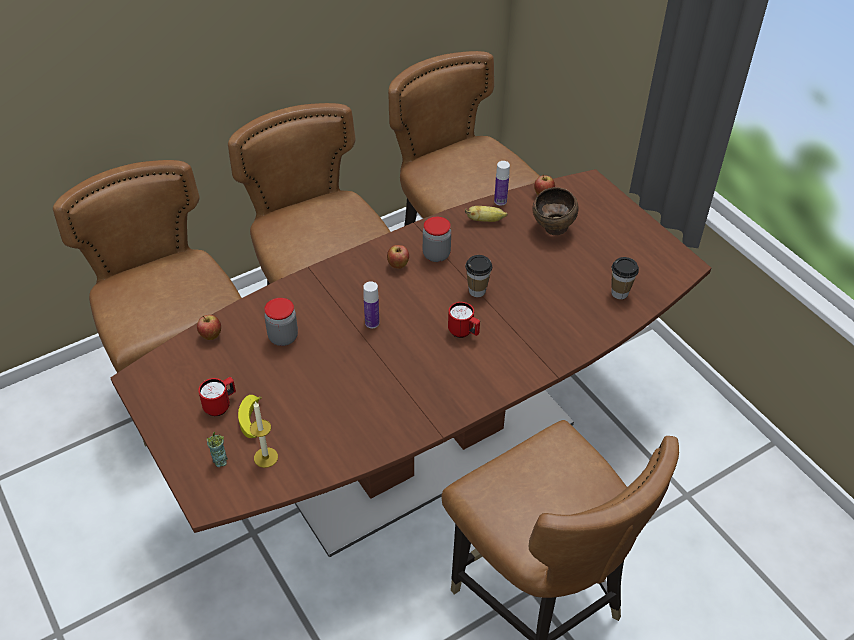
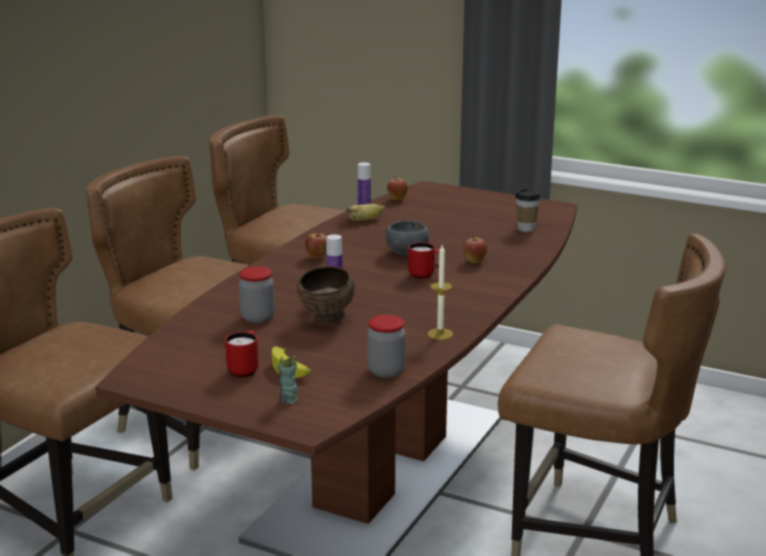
camera: 30 degrees left, 25 degrees down
(211, 336) = (179, 335): apple -> apple (474, 262)
(266, 457) = (333, 385): candle -> candle (440, 334)
(436, 255) = (345, 245): jar -> jar (386, 371)
(477, 291) = (407, 253): cup -> grey bowl
(553, 229) = (429, 213): brown bowl -> brown bowl (327, 320)

